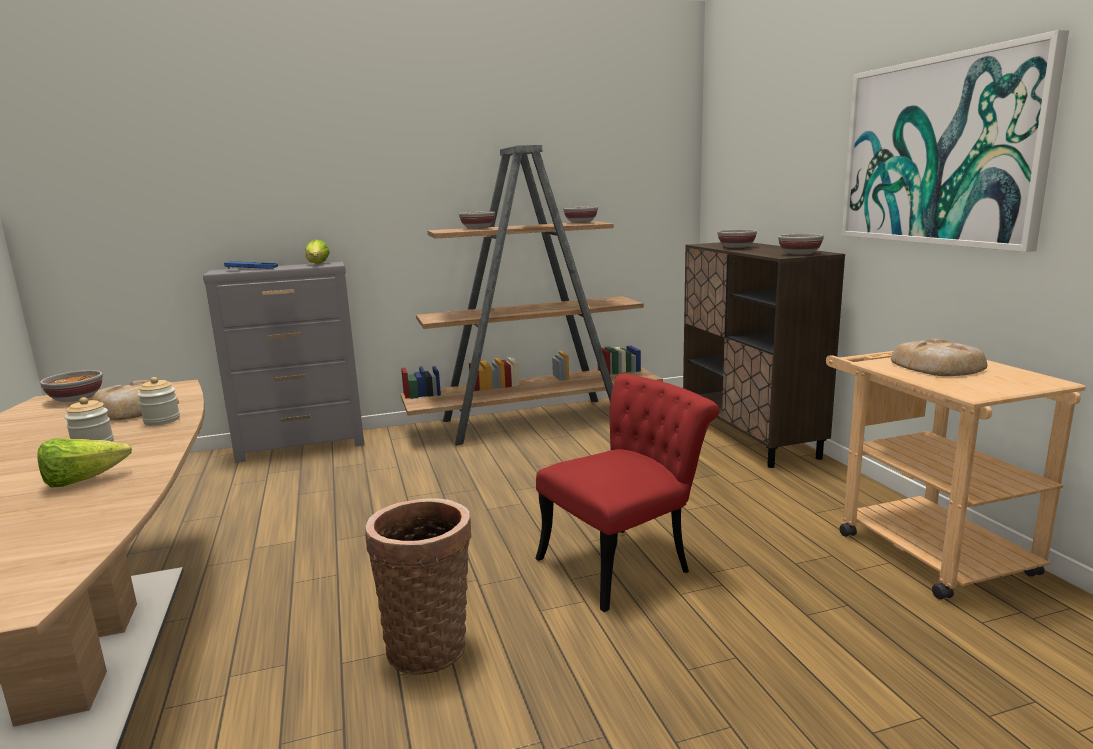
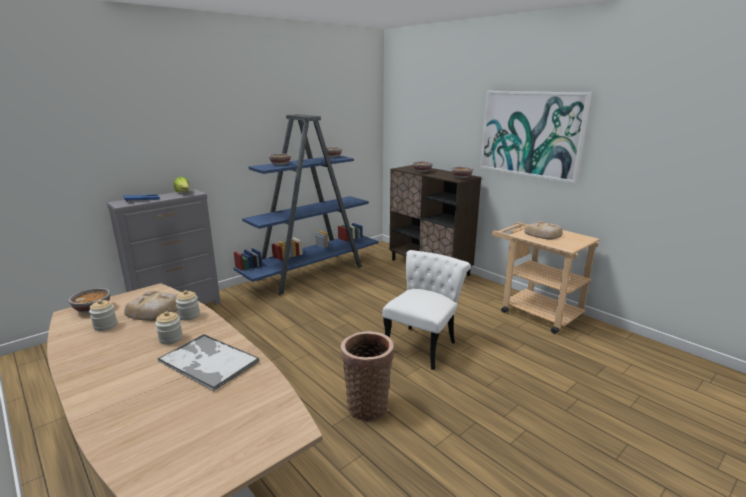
camera: 25 degrees left, 5 degrees up
(55, 418) = (105, 325): none -> jar
(83, 481) = (208, 361): lettuce -> tray
(535, 421) = (312, 272): brown bookcase -> blue bookcase
(625, 561) = (423, 343): red chair -> white chair

